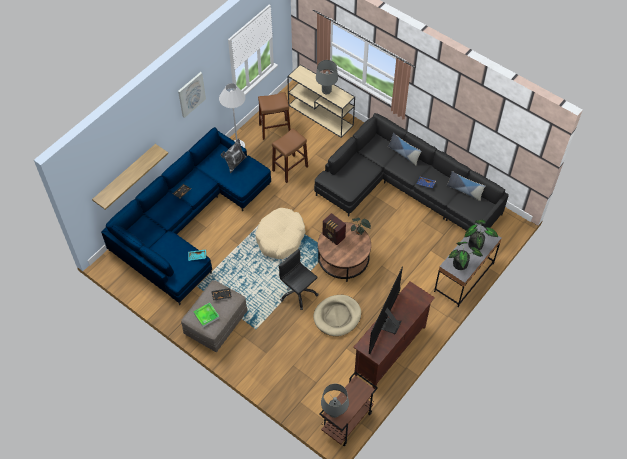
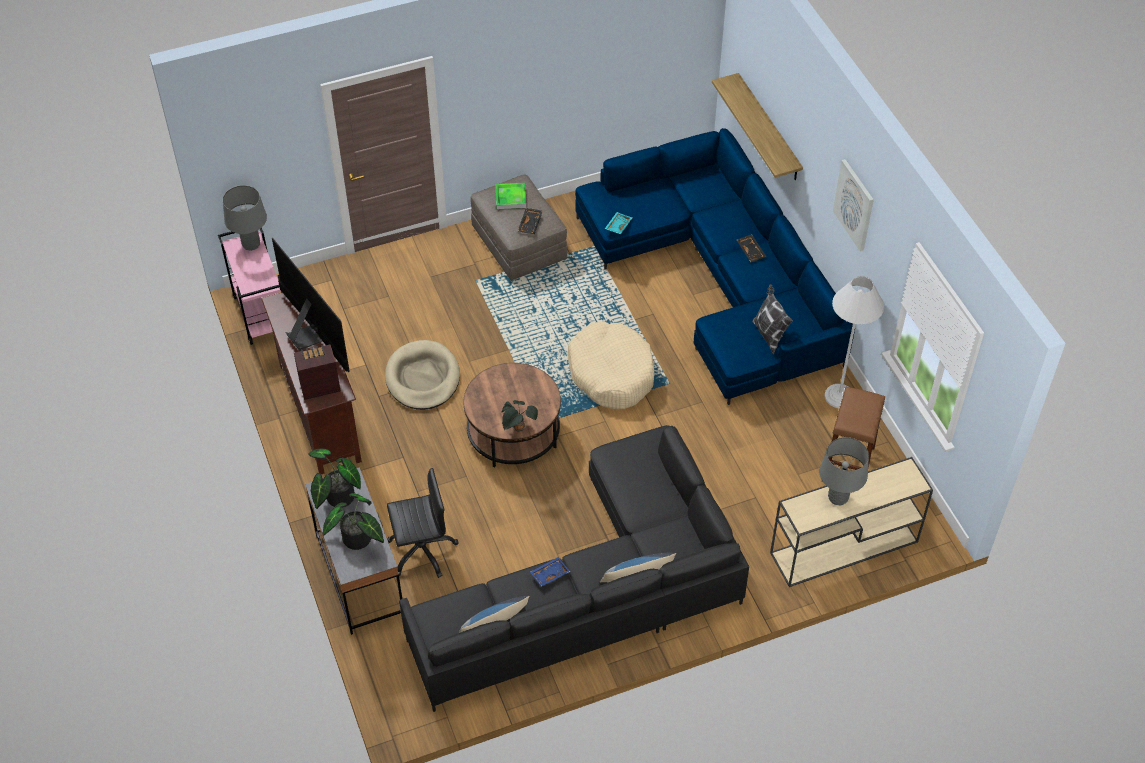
camera: 120 degrees right, 5 degrees down
(290, 168) = (744, 446): brown stool -> none
(298, 293) = (497, 351): black office chair -> black office chair (421, 550)
(333, 236) = (535, 393): radio -> radio (319, 386)
(347, 422) = (261, 314): brown cart -> pink cart

